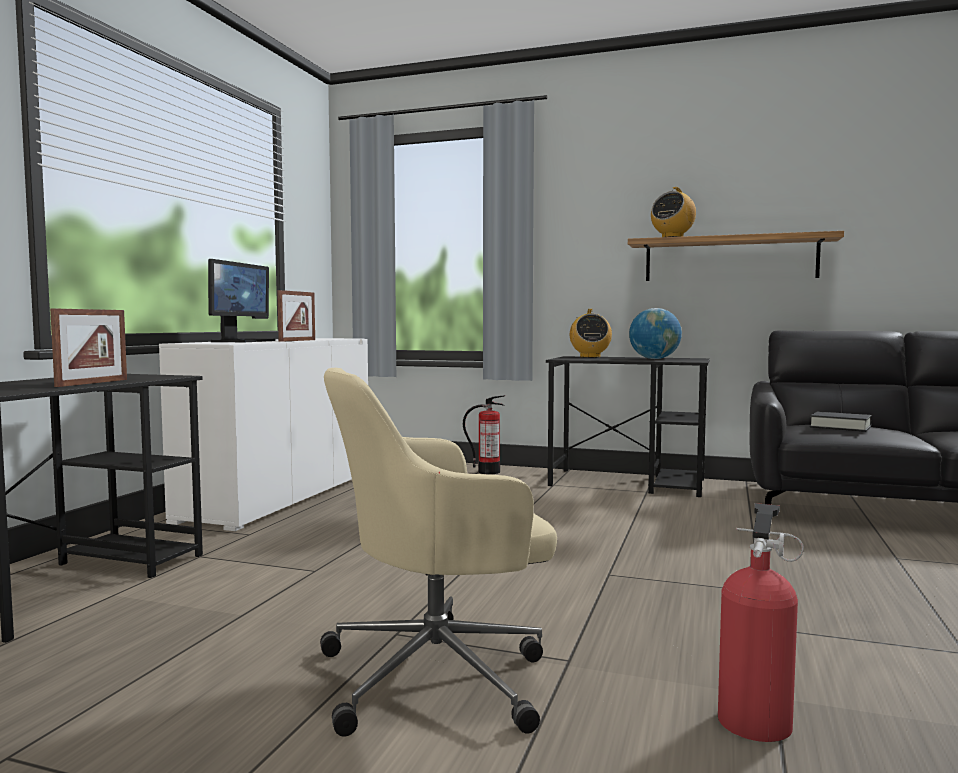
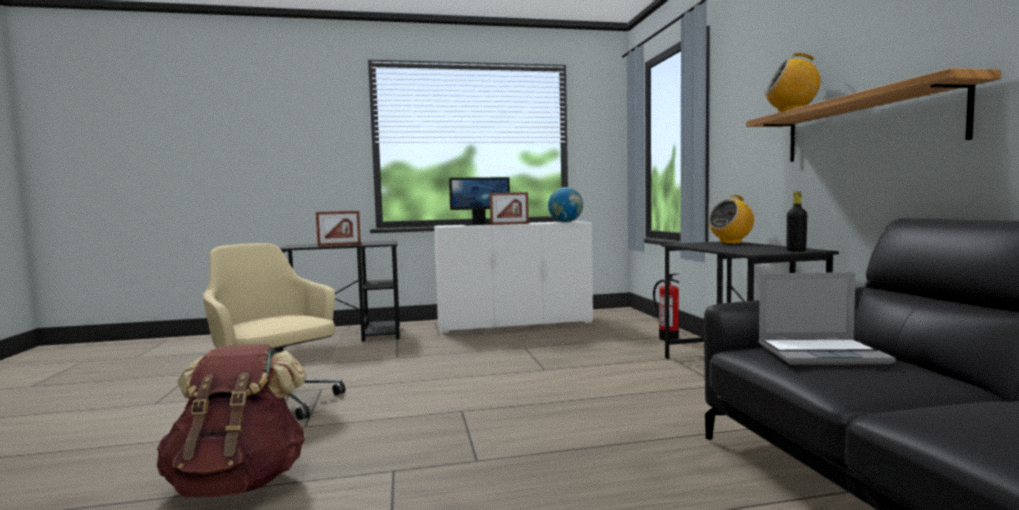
camera: 60 degrees right, 0 degrees up
(654, 359) = (756, 248): globe -> globe (565, 222)
(696, 359) = (796, 251): none -> black bottle
(755, 718) = (239, 482): fire extinguisher -> brown backpack
(840, 427) = (822, 354): black book -> laptop

